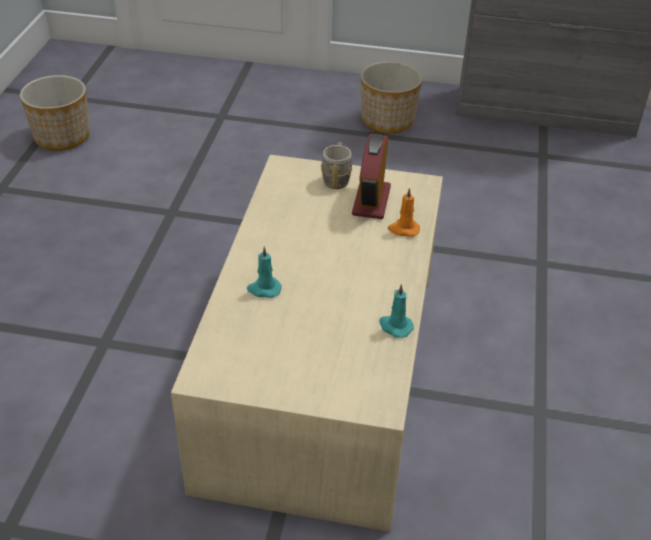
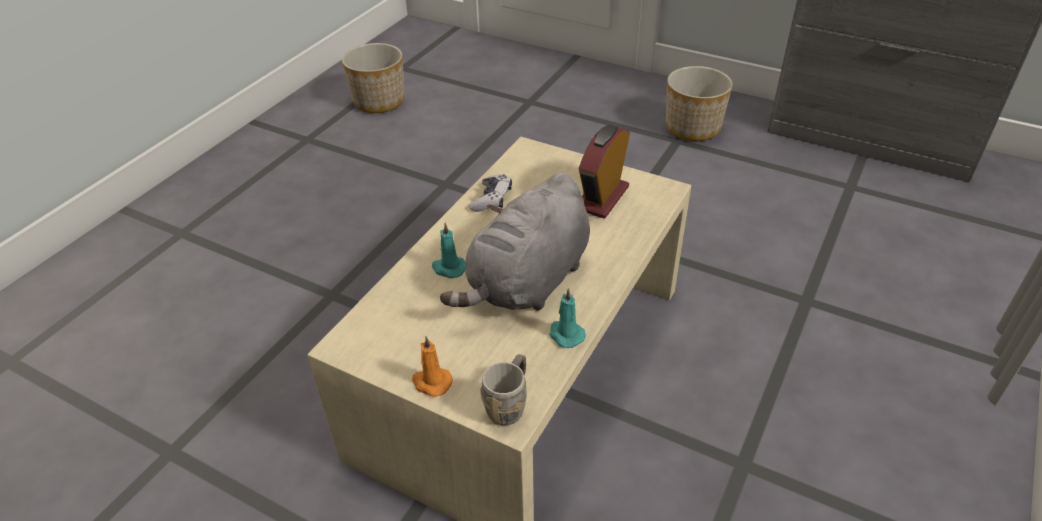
camera: 20 degrees right, 0 degrees up
(272, 219) = (492, 199): none -> game controller
(336, 178) = (576, 169): grey mug -> grey mug (509, 404)
(341, 288) = (527, 283): none -> grey plush toy
(403, 229) = (622, 233): orange candle -> orange candle (431, 382)

